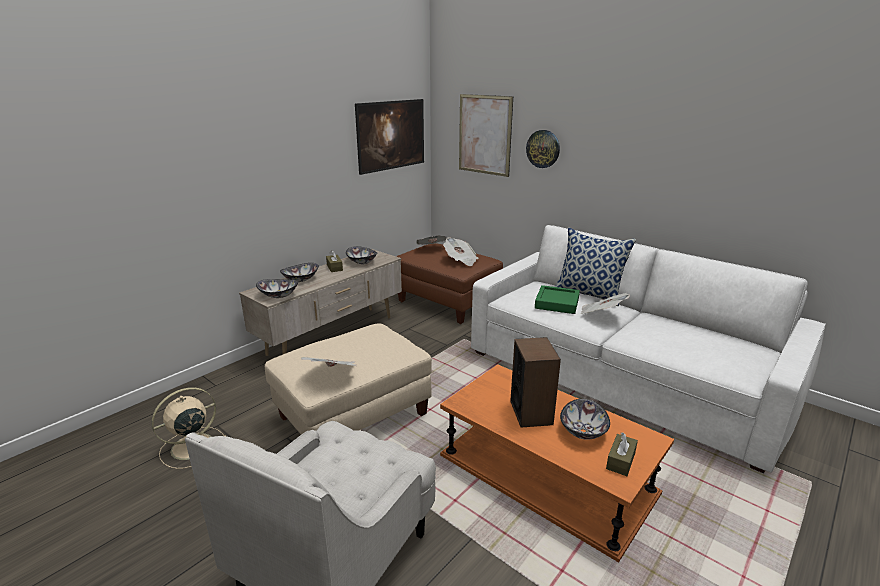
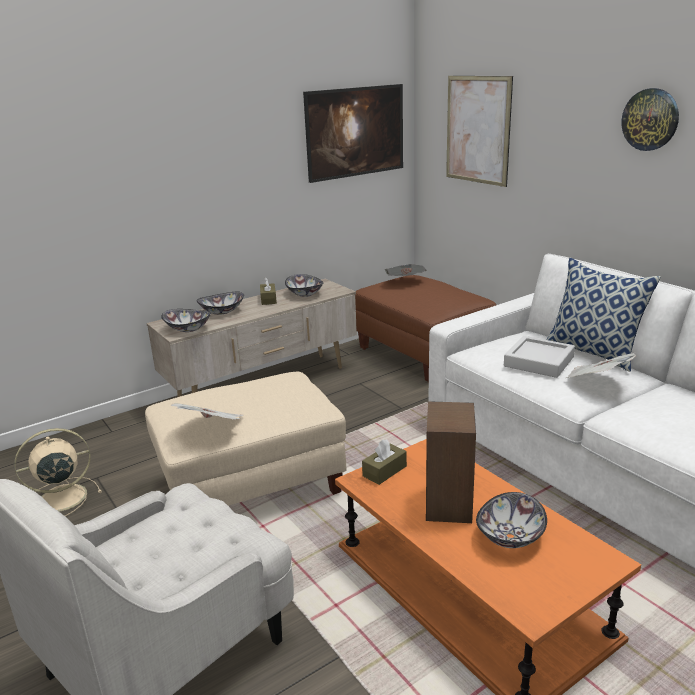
camera: 15 degrees right, 0 degrees up
(460, 260) = (436, 298): newspaper -> none
(543, 149) = (550, 148): wall clock -> wall clock (650, 119)
(557, 303) = (538, 362): green tray -> grey tray
(620, 461) = (546, 583): brown tissue box -> brown tissue box (384, 471)

